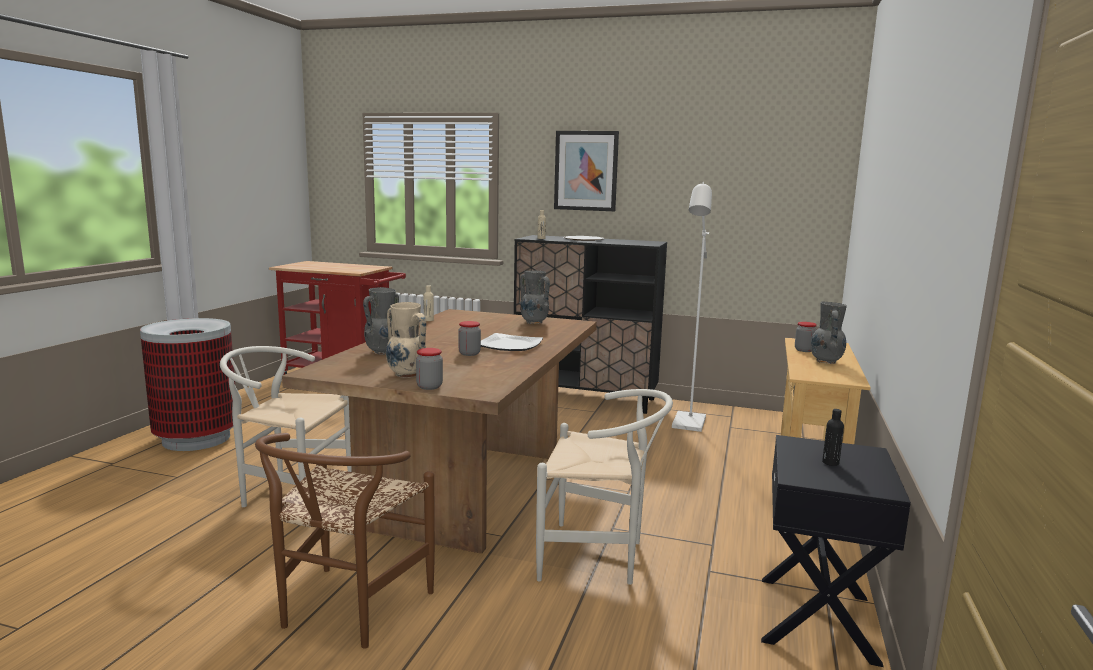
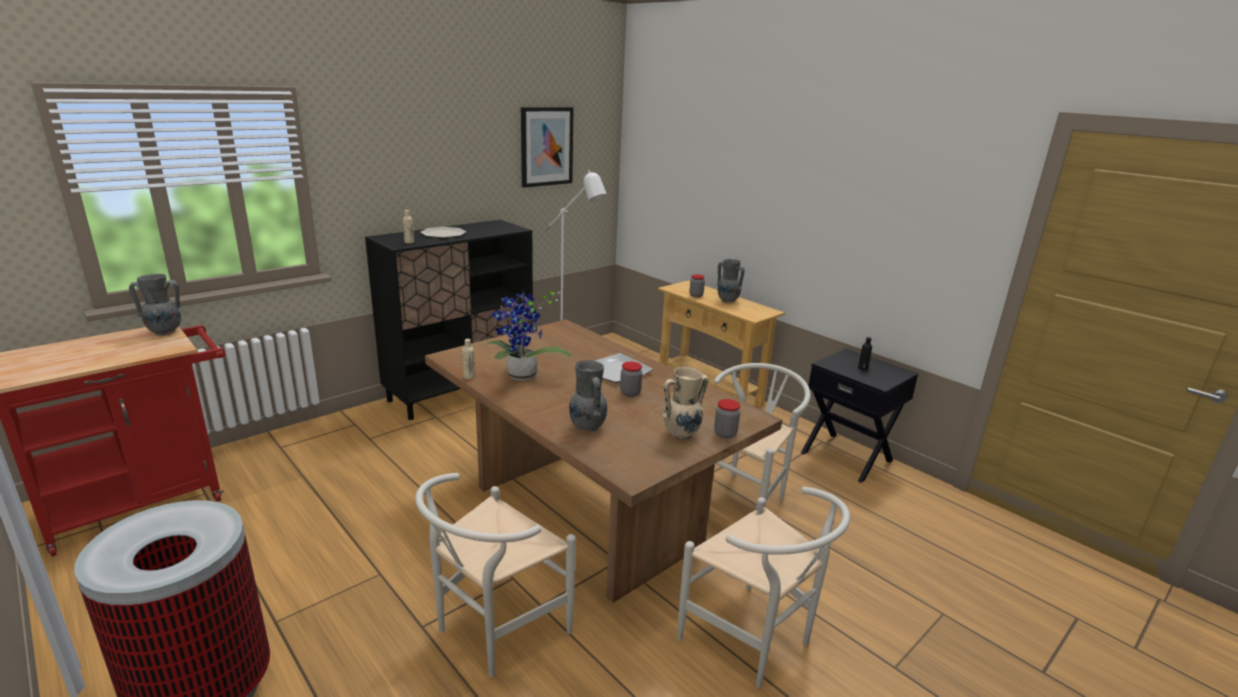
camera: 60 degrees left, 10 degrees up
(346, 612) = (754, 642): brown chair -> white chair
(448, 329) = (521, 377): none -> potted plant
(534, 322) = (542, 340): grey vase -> grey vase (164, 332)
(586, 171) = (414, 155): picture -> picture (546, 146)

